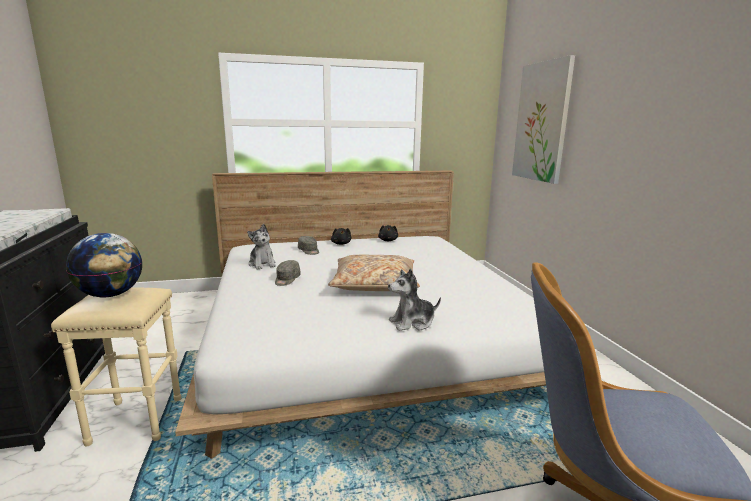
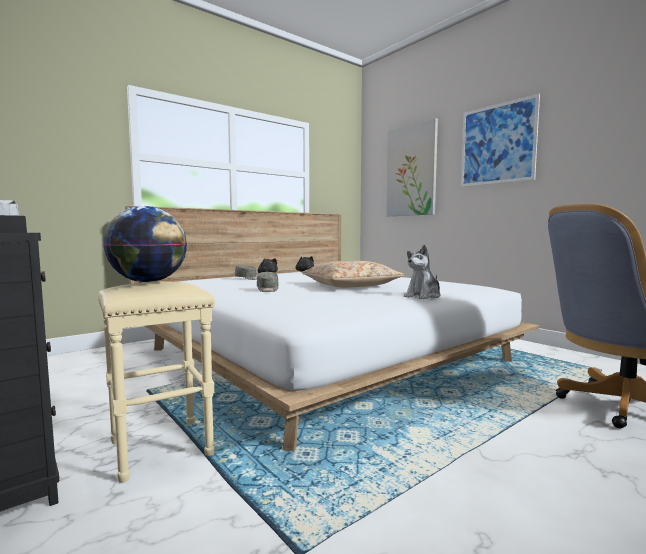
camera: 25 degrees left, 10 degrees down
(262, 264) = (219, 286): plush toy -> none
(635, 101) = (497, 144): none -> picture

